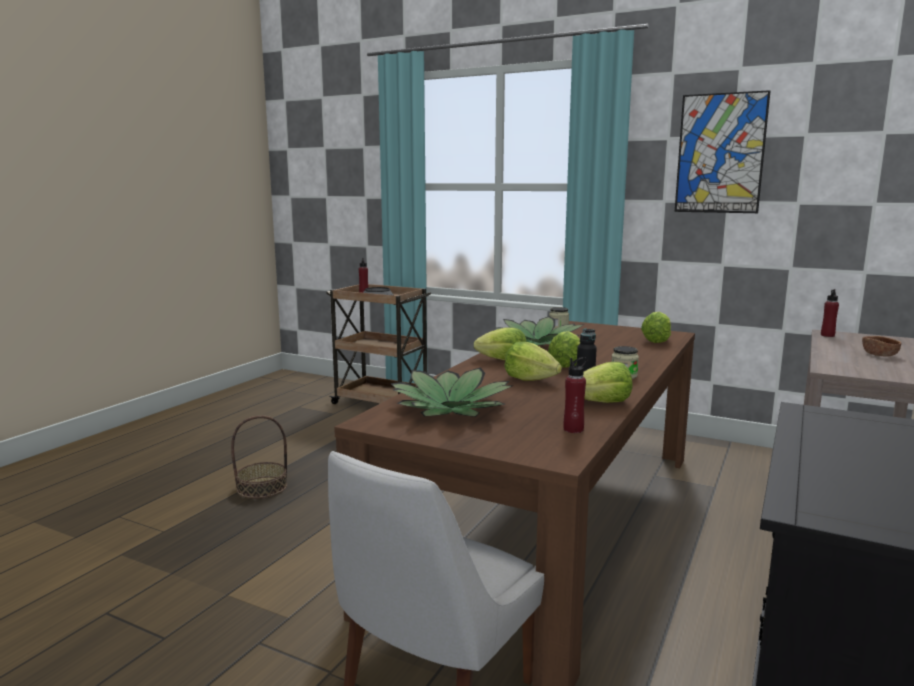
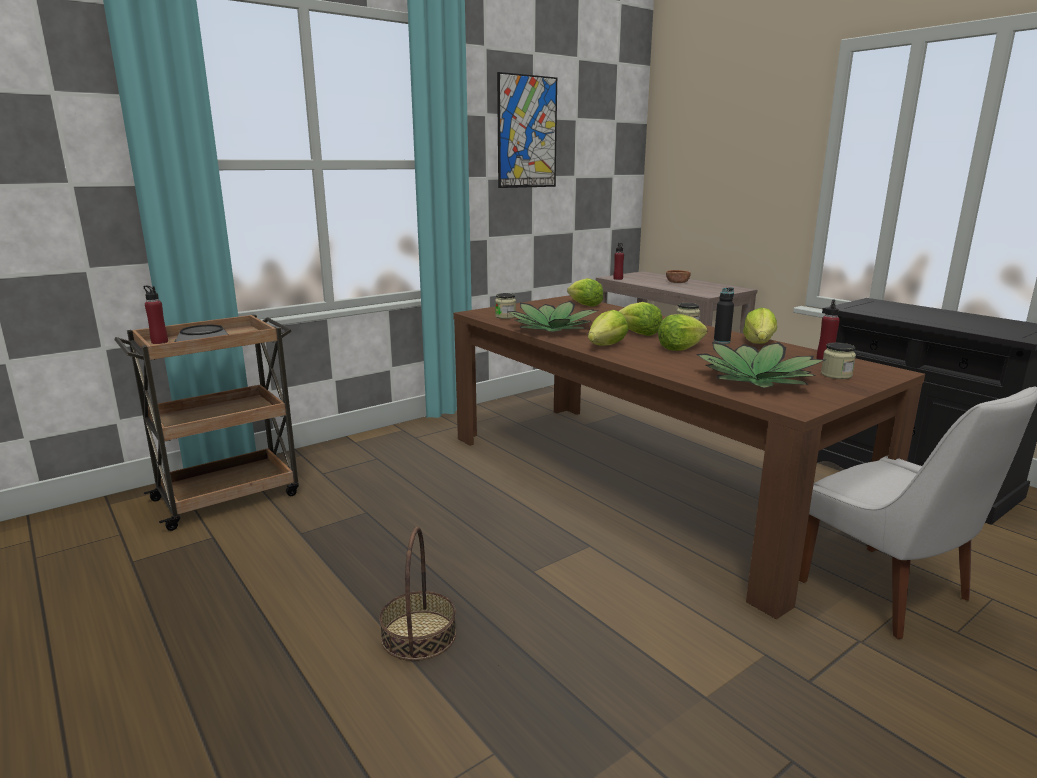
camera: 65 degrees left, 5 degrees up
(507, 434) = (836, 375): none -> jar

